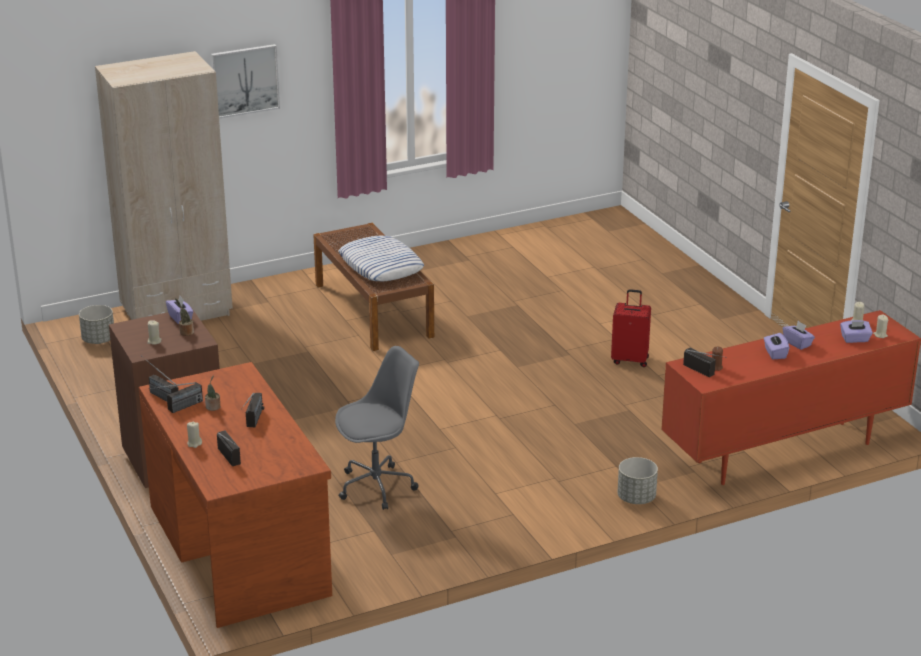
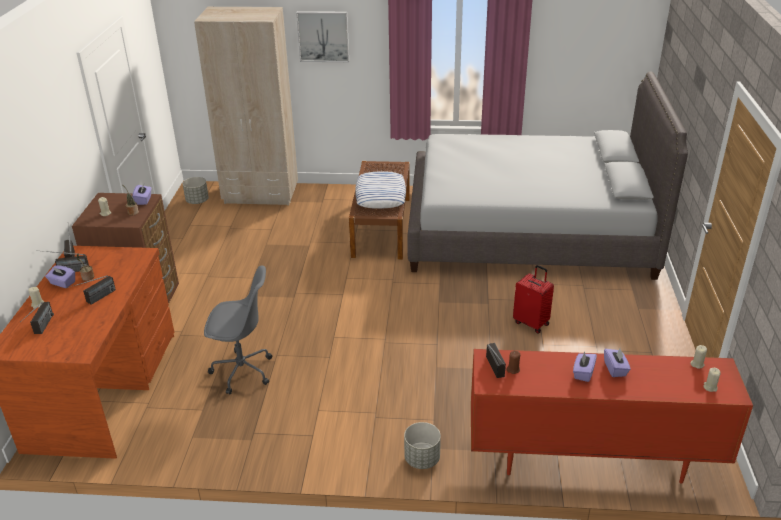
camera: 30 degrees right, 5 degrees up
(544, 274) = (528, 231): none -> grey bed
(855, 339) = (678, 383): purple tissue box -> purple tissue box (62, 283)

